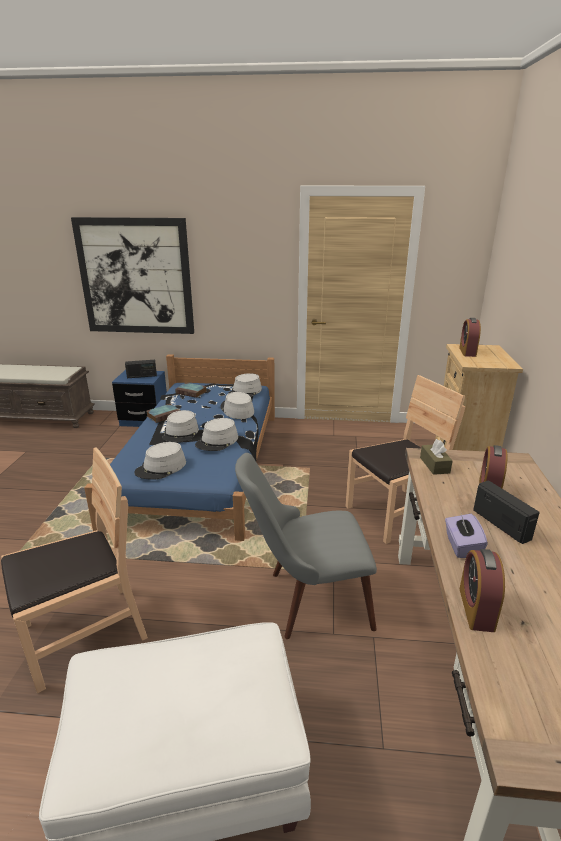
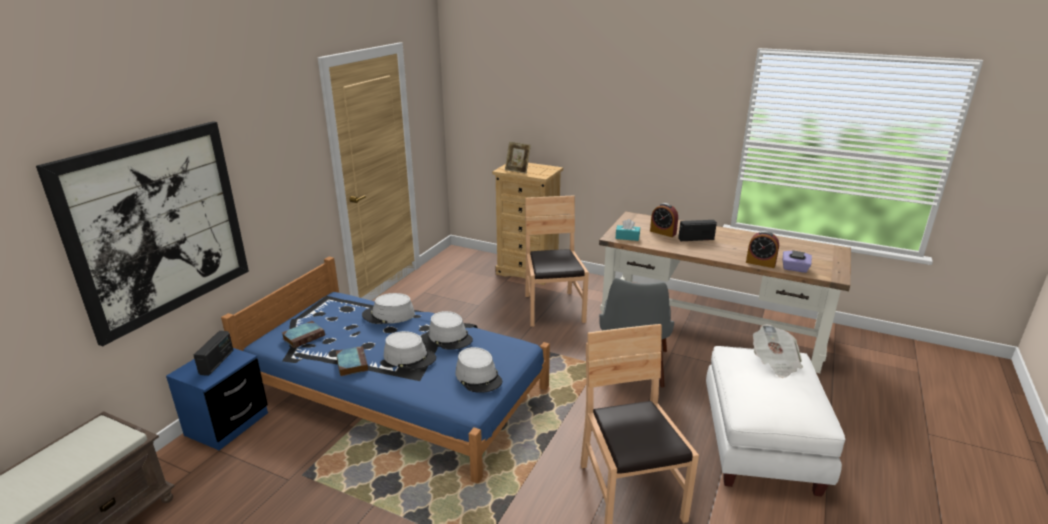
camera: 70 degrees left, 0 degrees up
(233, 695) = (775, 362): none -> newspaper
(245, 391) = (344, 303): grey hat -> none
(434, 465) = (627, 237): brown tissue box -> turquoise tissue box
(461, 546) = (713, 253): purple tissue box -> purple tissue box (794, 269)
(467, 352) = (517, 170): alarm clock -> picture frame

